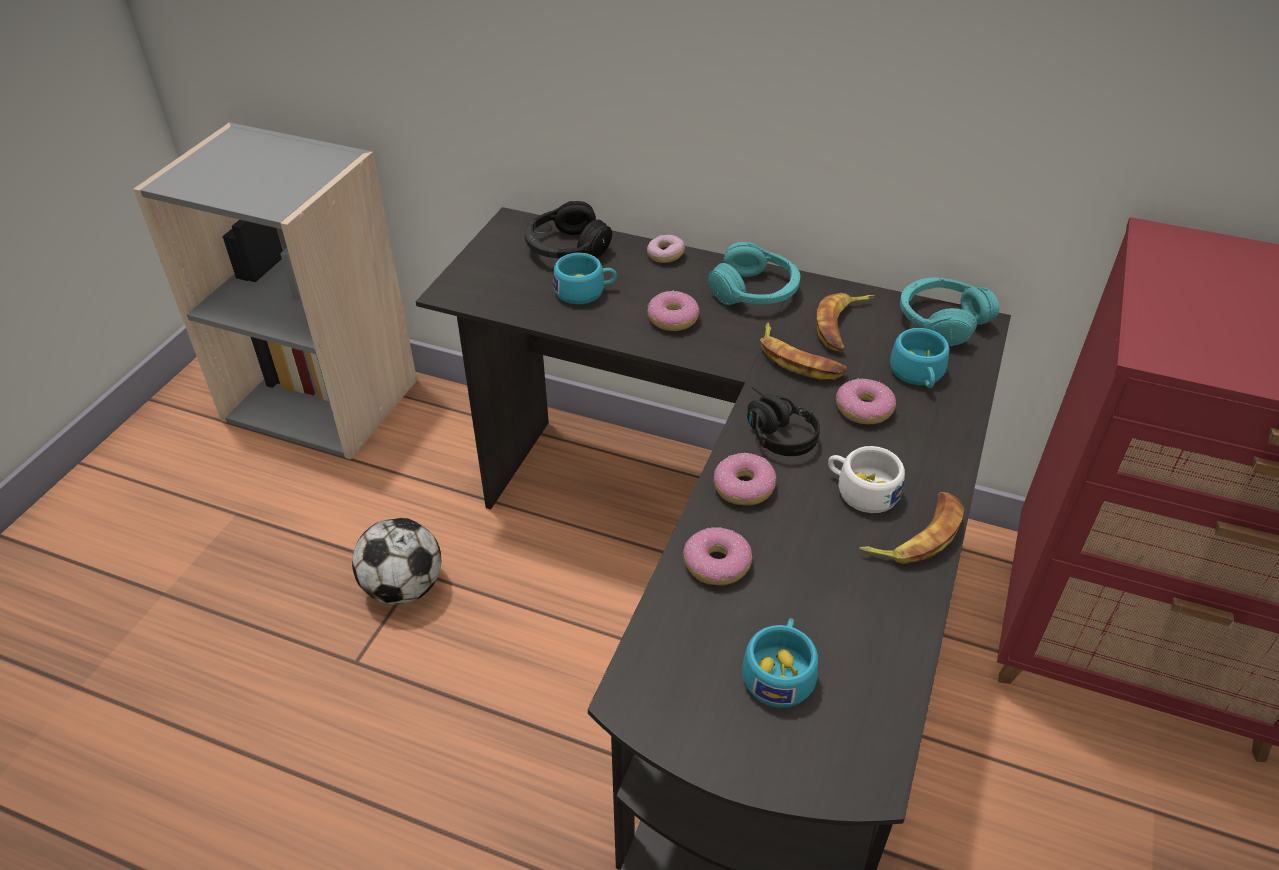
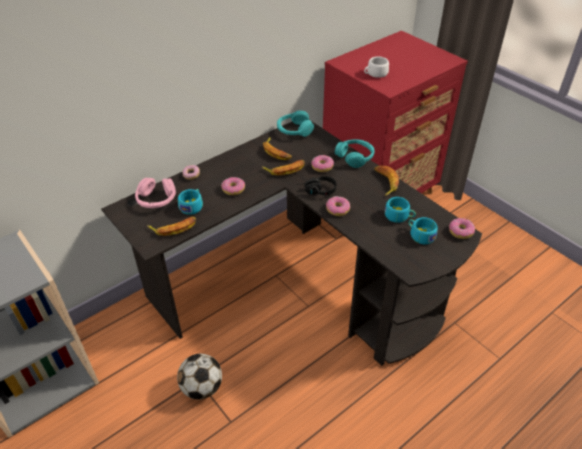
camera: 60 degrees left, 0 degrees up
(512, 296) = (174, 228): none -> banana
(566, 248) = (156, 200): black headphones -> pink headphones
(717, 564) = (368, 230): donut -> donut (460, 231)
(755, 291) = (237, 163): turquoise headphones -> turquoise headphones (355, 157)
(861, 490) = (358, 185): white cup -> white cup (375, 74)
(918, 375) = (316, 148): turquoise cup -> turquoise cup (399, 216)

